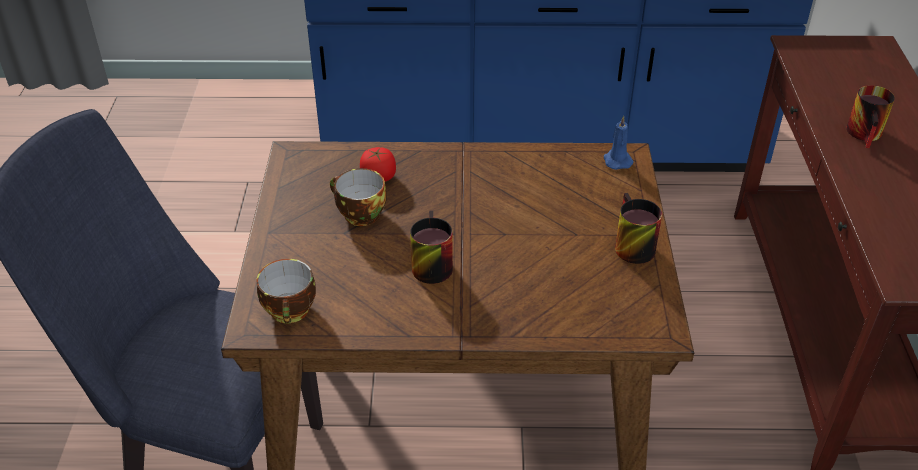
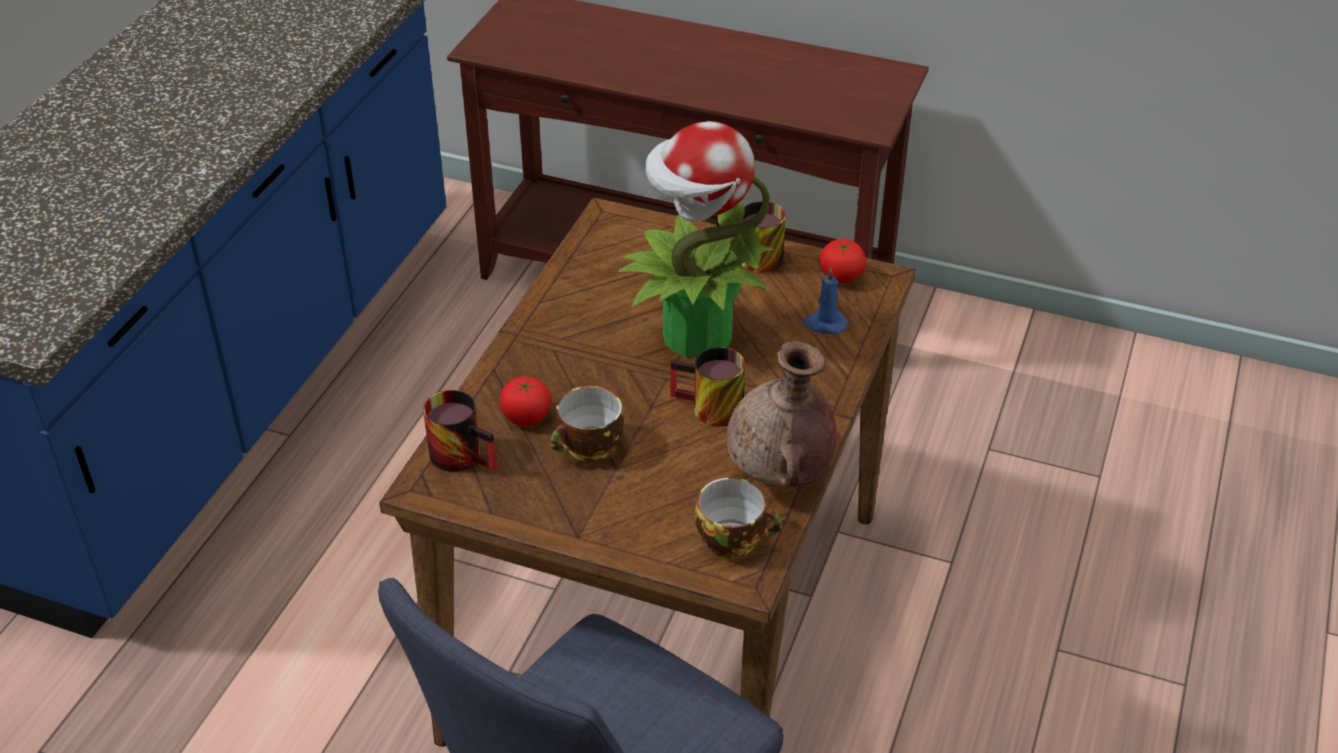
camera: 70 degrees left, 0 degrees up
(371, 321) = (779, 475): none -> brown vase
(511, 236) = (695, 336): none -> potted plant
(617, 160) = (610, 226): blue candle -> blue candle (824, 324)
(646, 303) = (840, 276): none -> tomato
(868, 135) = (661, 65): mug -> mug (465, 454)

